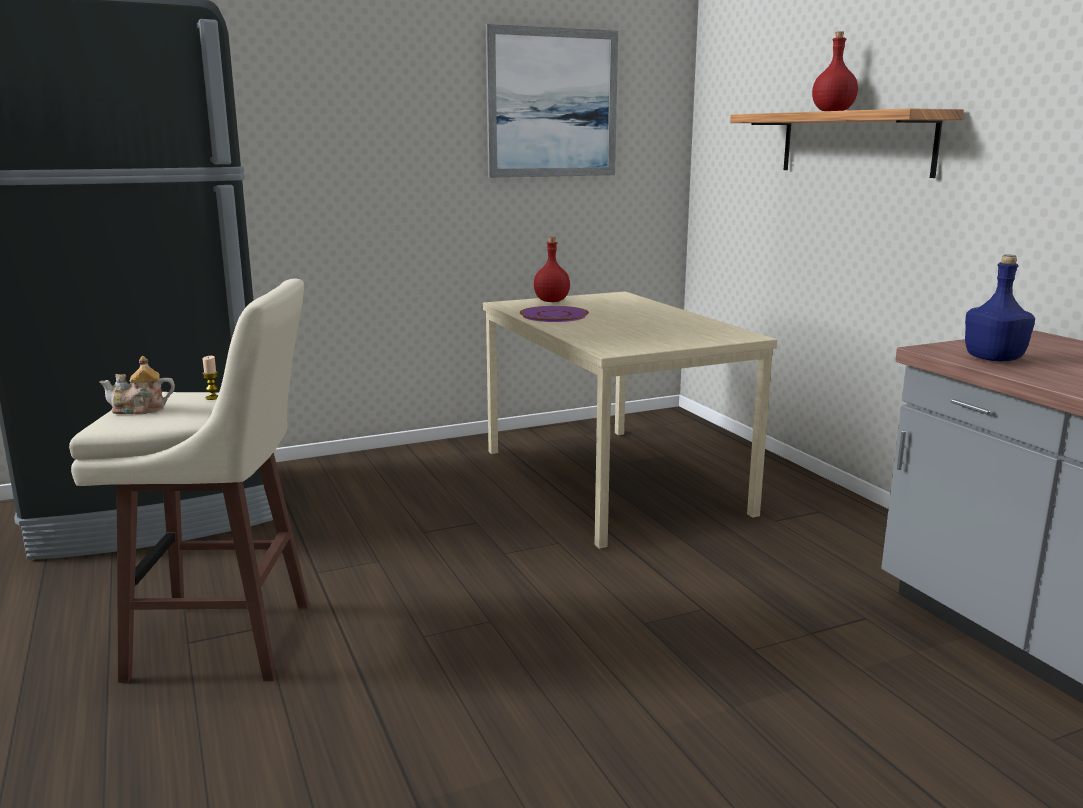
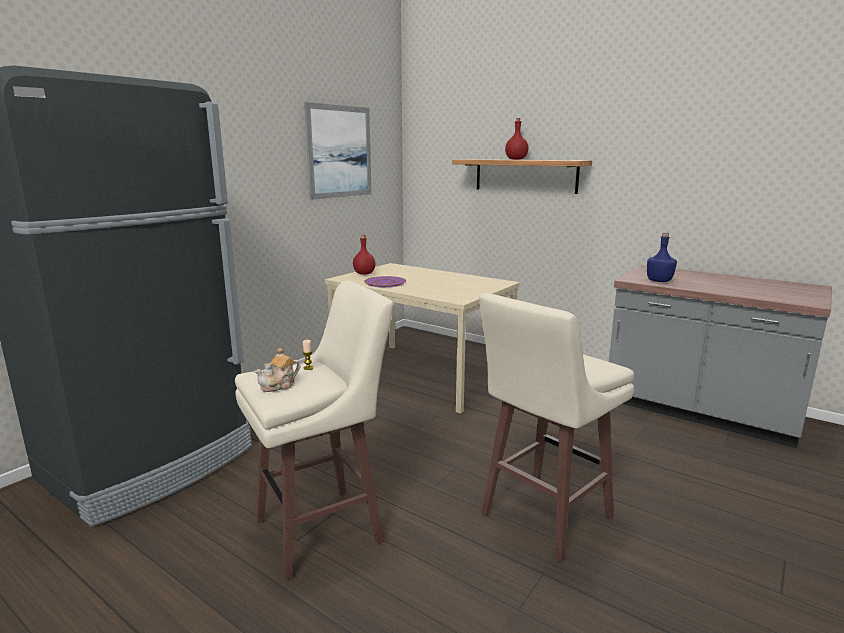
camera: 30 degrees left, 0 degrees up
(526, 731) = (543, 517): none -> beige stool

